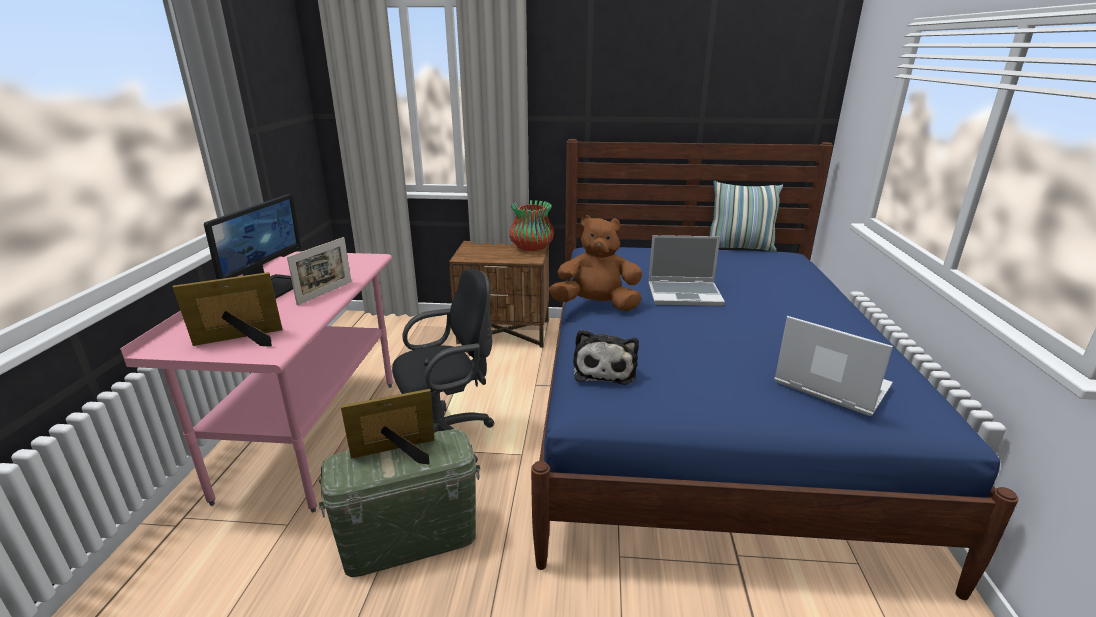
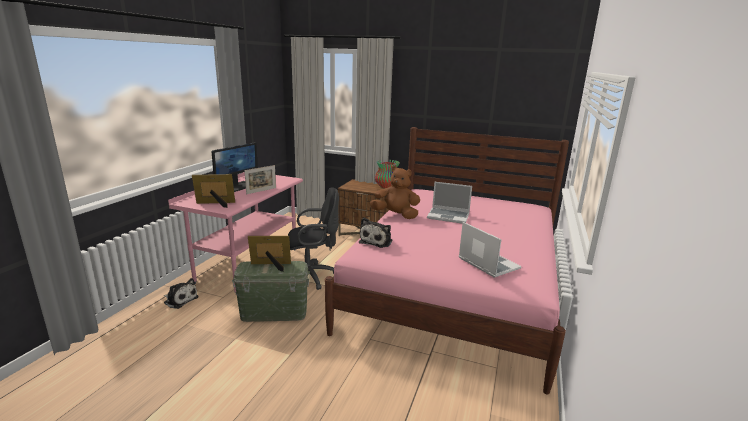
camera: 15 degrees right, 5 degrees down
(191, 554) = (180, 300): none -> plush toy
(701, 415) = (455, 289): blue bed -> pink bed
(739, 248) = (507, 199): pillow -> none

